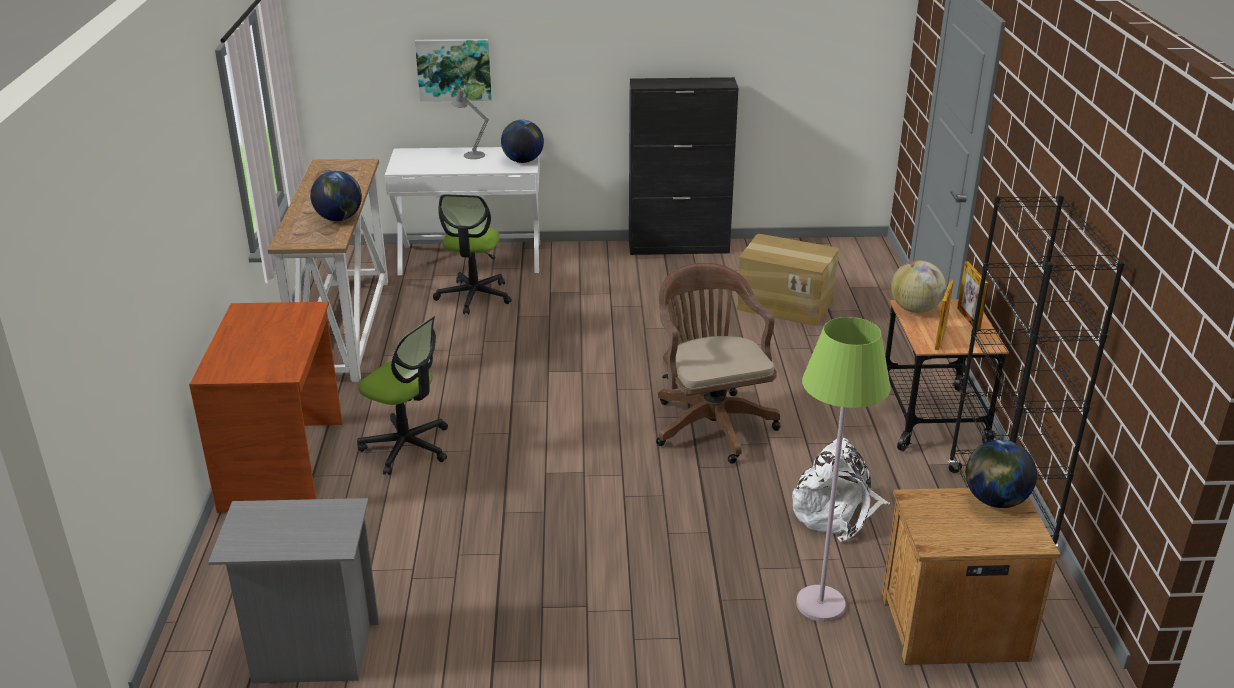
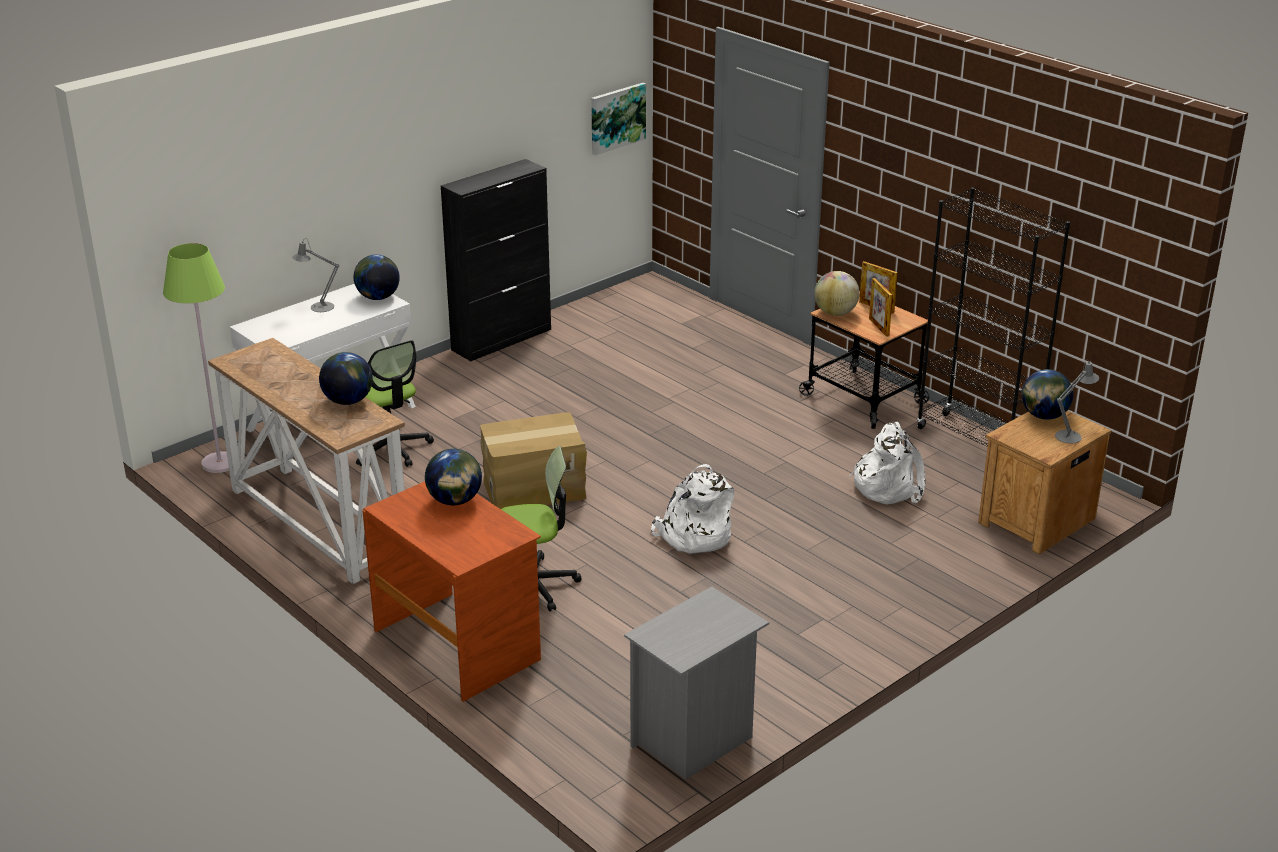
camera: 40 degrees left, 0 degrees up
(294, 326) = (455, 501): none -> globe
(454, 69) = (281, 223): picture -> picture (617, 118)
(589, 469) = (693, 536): none -> white backpack
(710, 422) = (727, 465): brown office chair -> none
(785, 304) = (654, 355): cardboard box -> cardboard box (534, 488)
(820, 604) = (953, 545): green floor lamp -> green floor lamp (219, 463)
(996, 536) = (1071, 435): none -> grey table lamp

